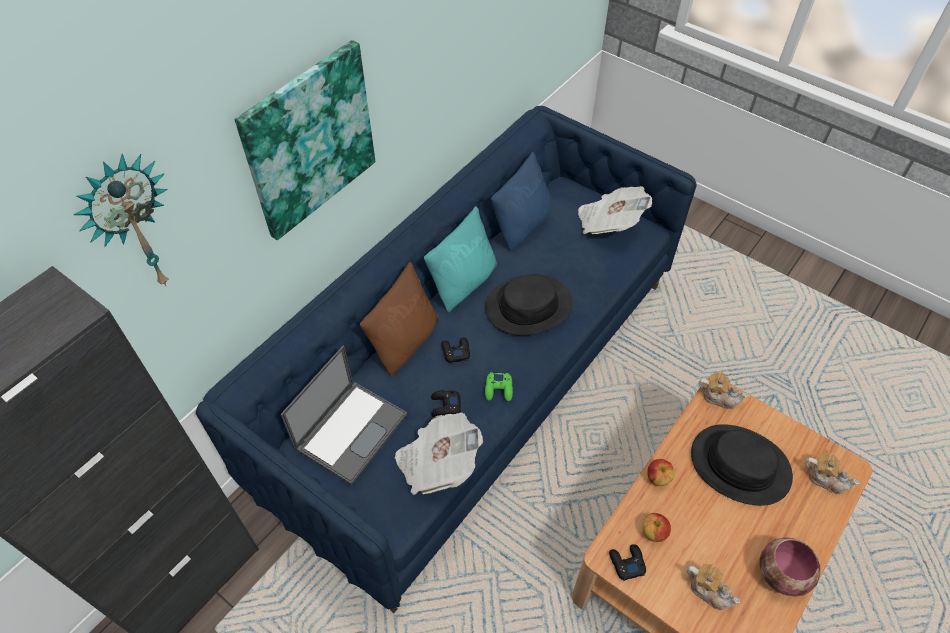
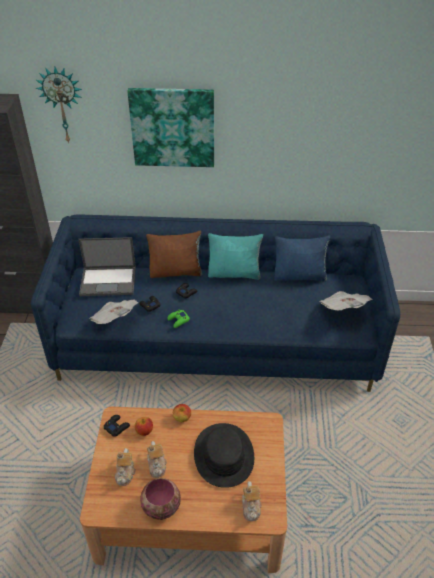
camera: 55 degrees right, 10 degrees down
(528, 305) = (243, 304): black hat -> none
(719, 397) = (266, 424): teapot -> teapot (157, 465)

